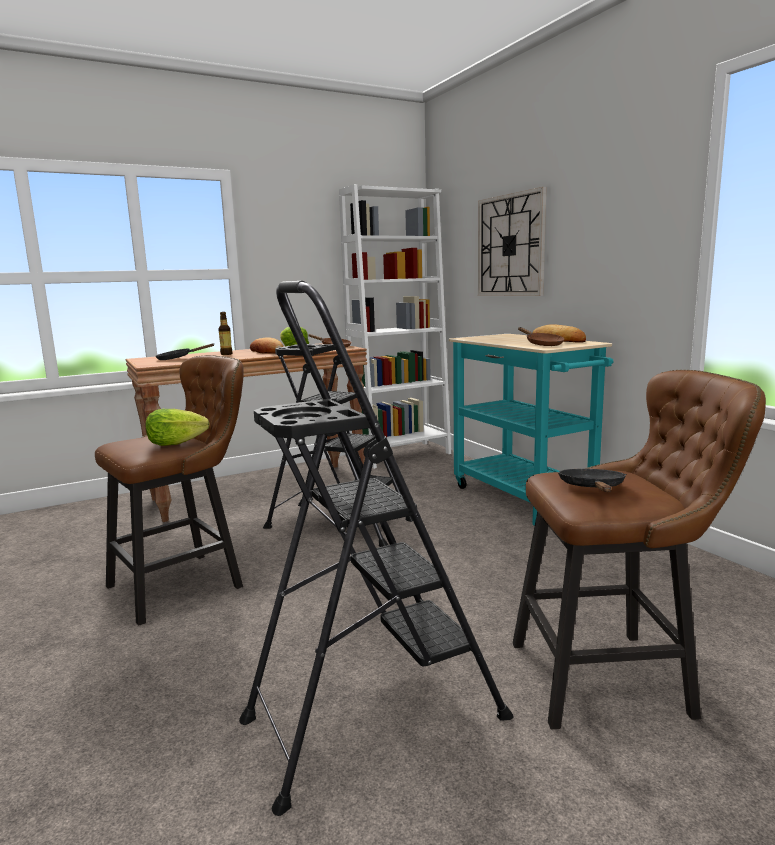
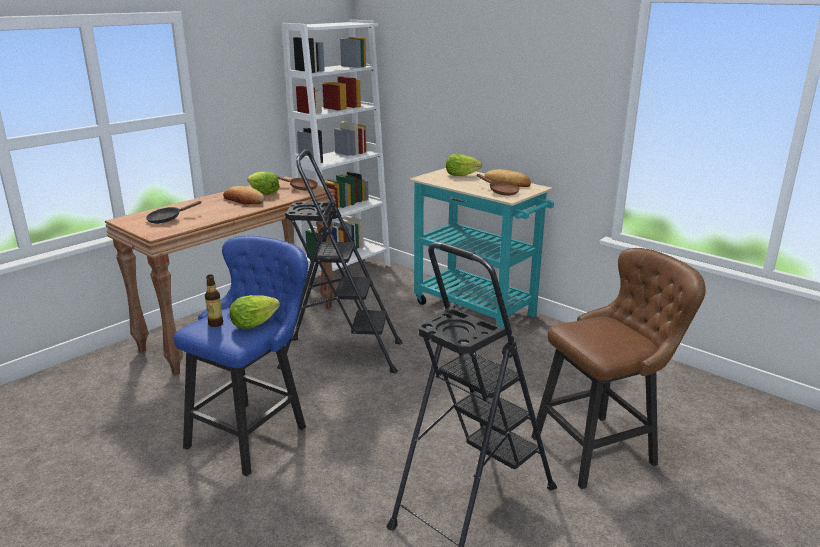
camera: 20 degrees left, 10 degrees up
(190, 581) = (256, 429): brown stool -> blue stool
(226, 354) = (208, 207): bottle -> bottle (215, 324)
(509, 337) = (461, 175): none -> lettuce
(510, 245) = (453, 89): wall clock -> none
(592, 489) = (600, 338): black frying pan -> none

